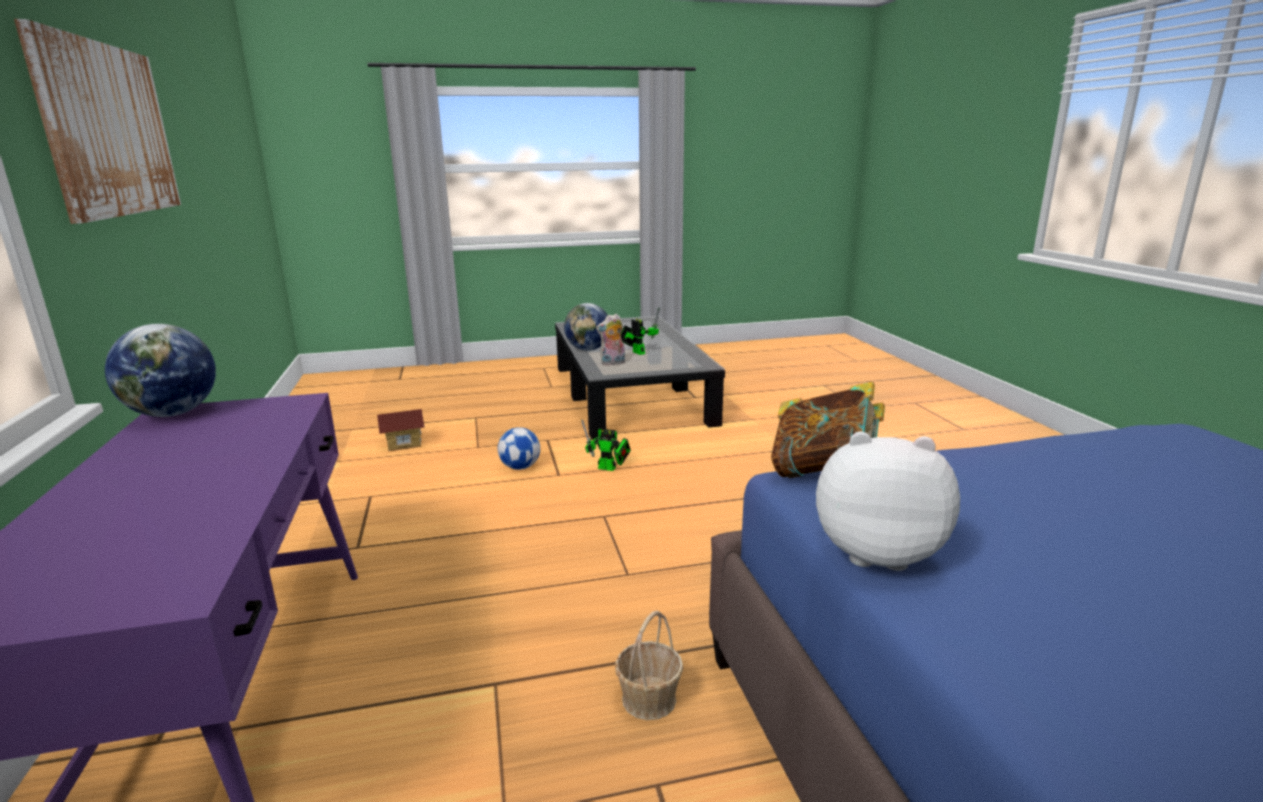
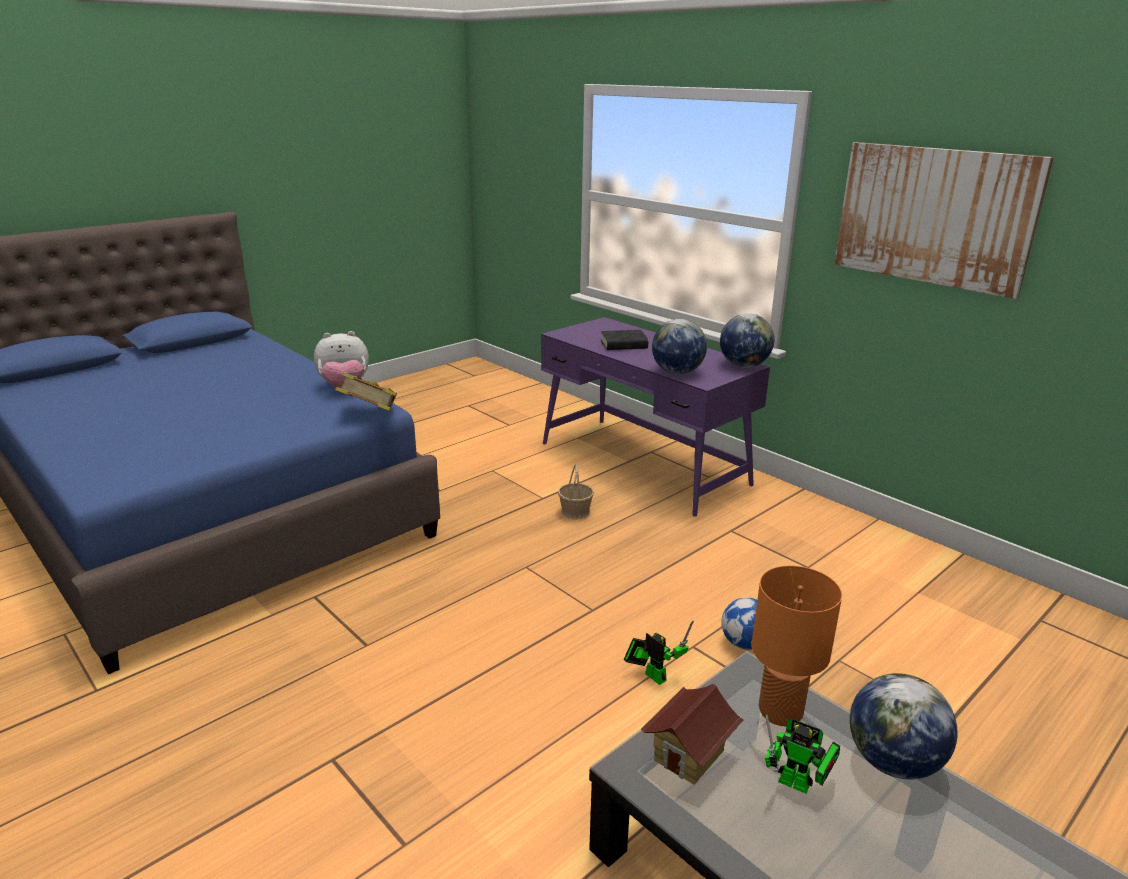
camera: 150 degrees right, 5 degrees up
(172, 504) = (624, 344): none -> black book
(282, 422) = (677, 372): none -> globe
(403, 444) = (917, 635): toy house -> toy house (689, 756)
(609, 468) = (653, 675): toy robot -> toy robot turned 60 degrees clockwise
(612, 363) = (780, 715): plush toy -> orange table lamp
(648, 699) = (462, 512): basket -> basket (575, 512)

